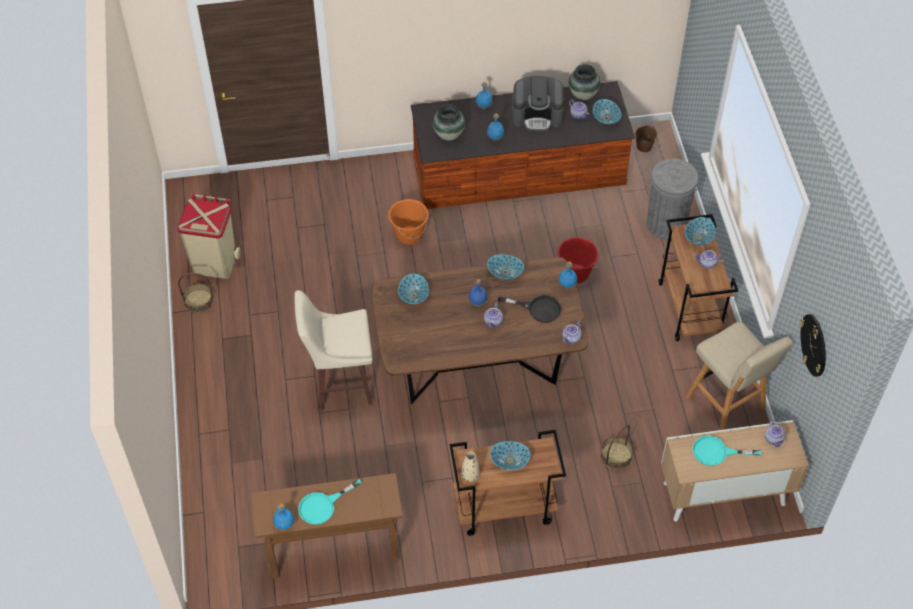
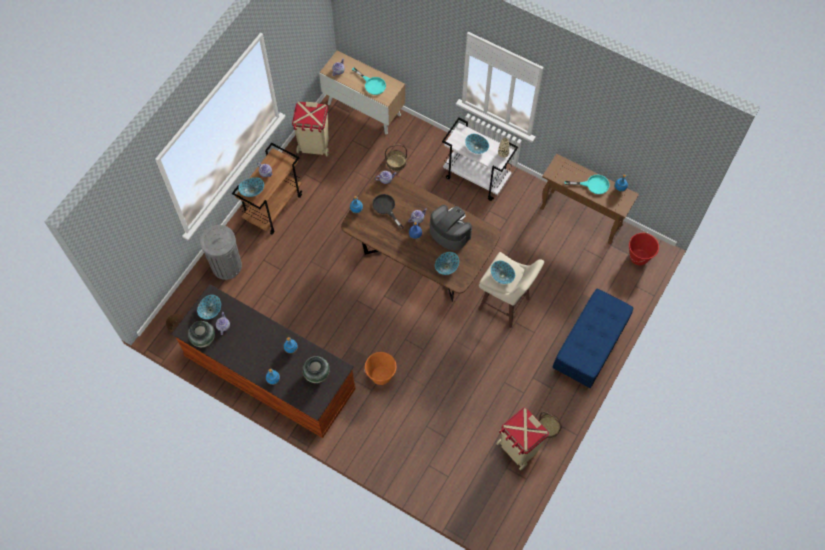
camera: 140 degrees left, 10 degrees up
(209, 405) = (589, 348): none -> blue bench
(503, 508) = (477, 177): brown cart -> white cart
(505, 272) = (382, 243): bowl -> bowl (502, 275)
(537, 115) = (248, 346): coffee machine -> coffee machine (449, 233)
(575, 274) = (311, 274): red bucket -> red bucket (639, 257)
(727, 405) = (314, 146): beige stool -> beige trash can
(814, 345) = (304, 36): wall clock -> none

